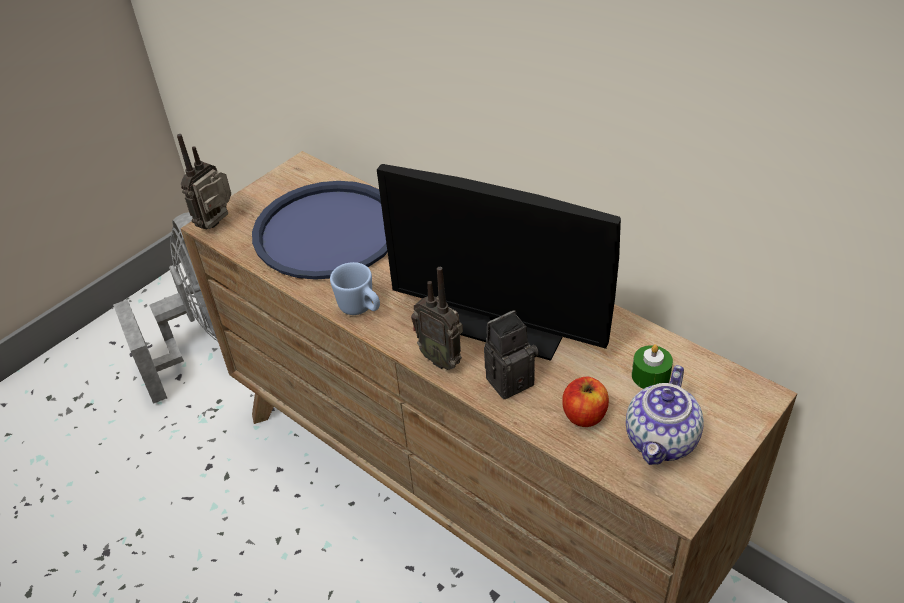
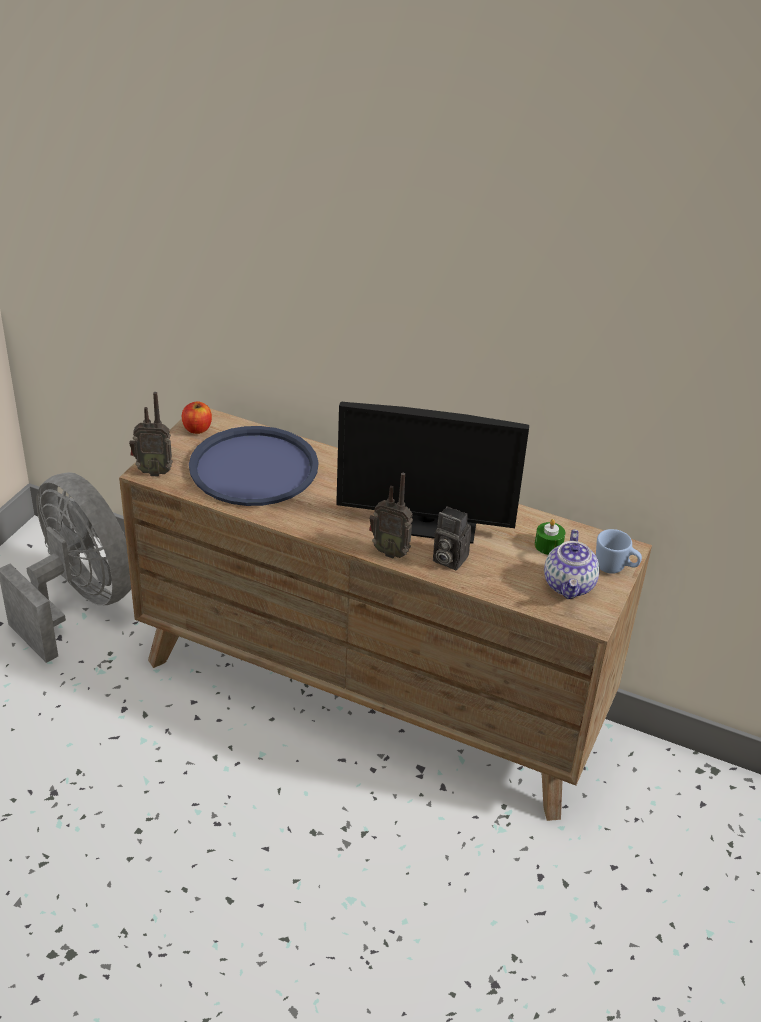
camera: 20 degrees left, 5 degrees down
(218, 224) = (153, 471): radio -> radio turned 105 degrees counterclockwise
(360, 309) = (310, 523): blue mug -> blue mug (615, 568)
(510, 378) = (447, 559): camera -> camera turned 105 degrees counterclockwise
(584, 415) = (510, 576): apple -> apple (197, 429)

